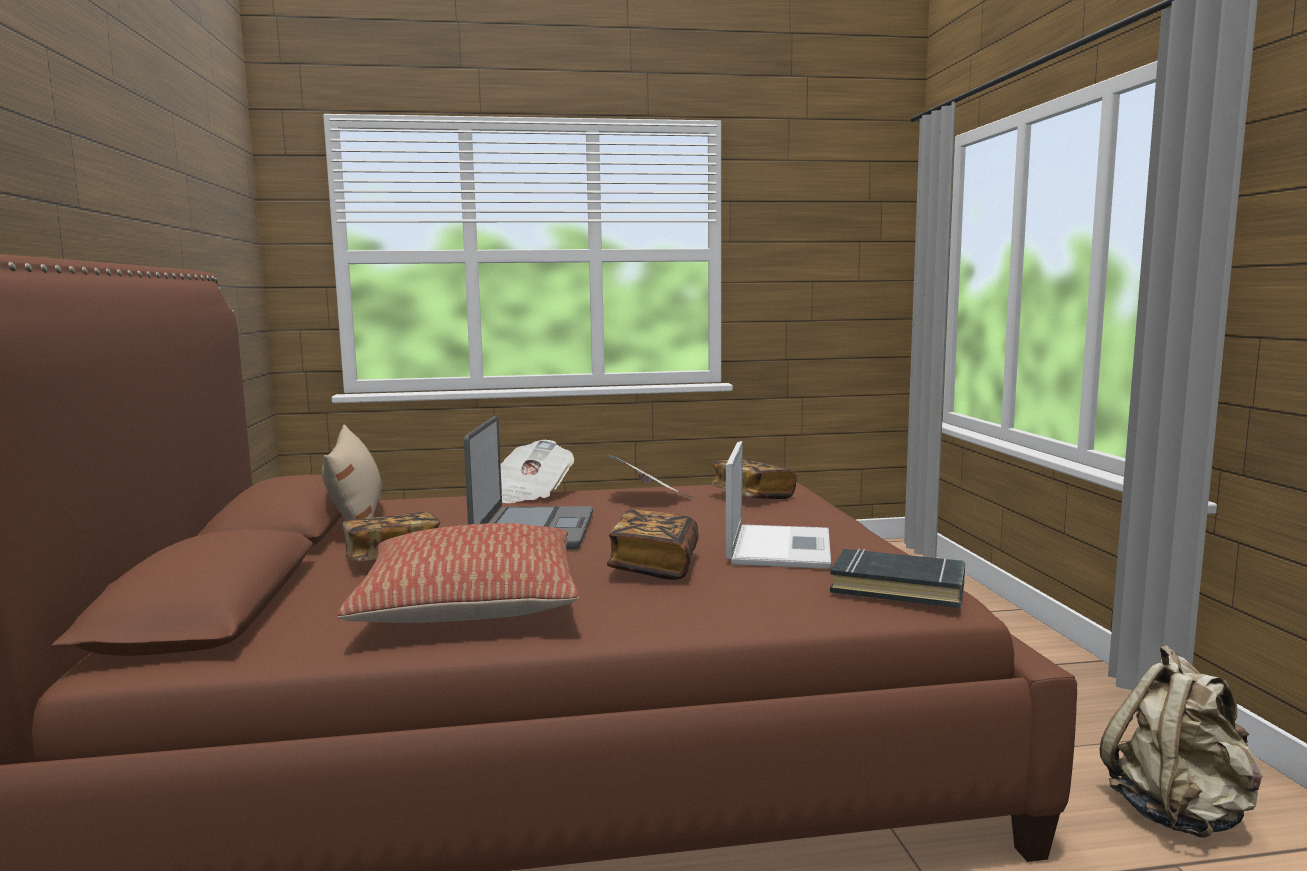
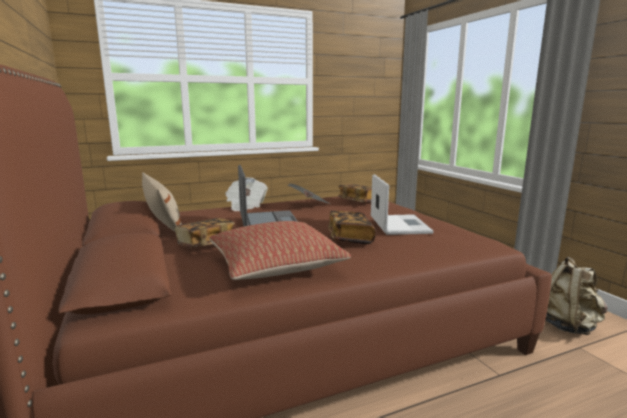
camera: 15 degrees left, 5 degrees up
(898, 587) = (470, 240): black book -> none

